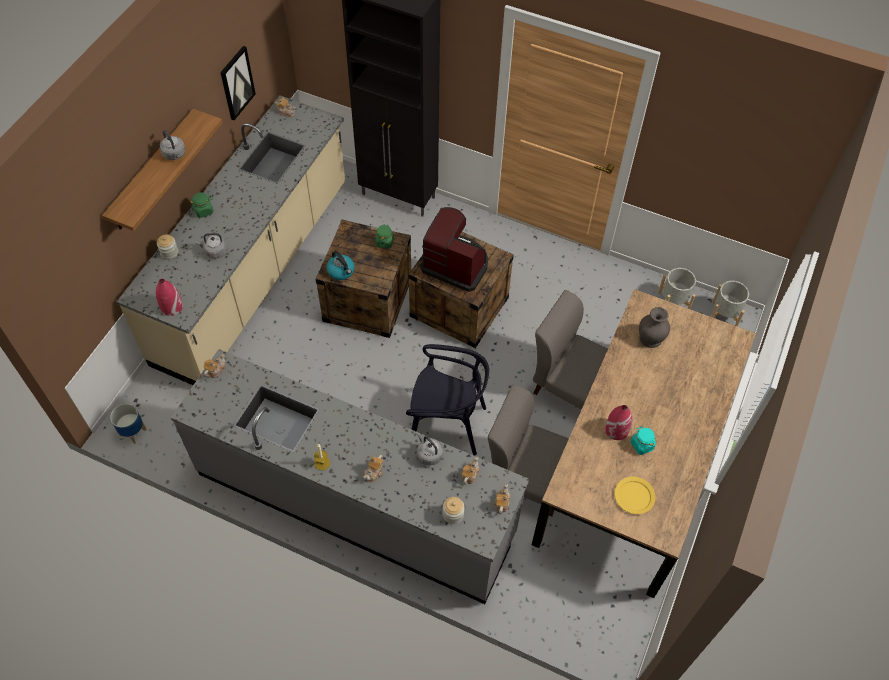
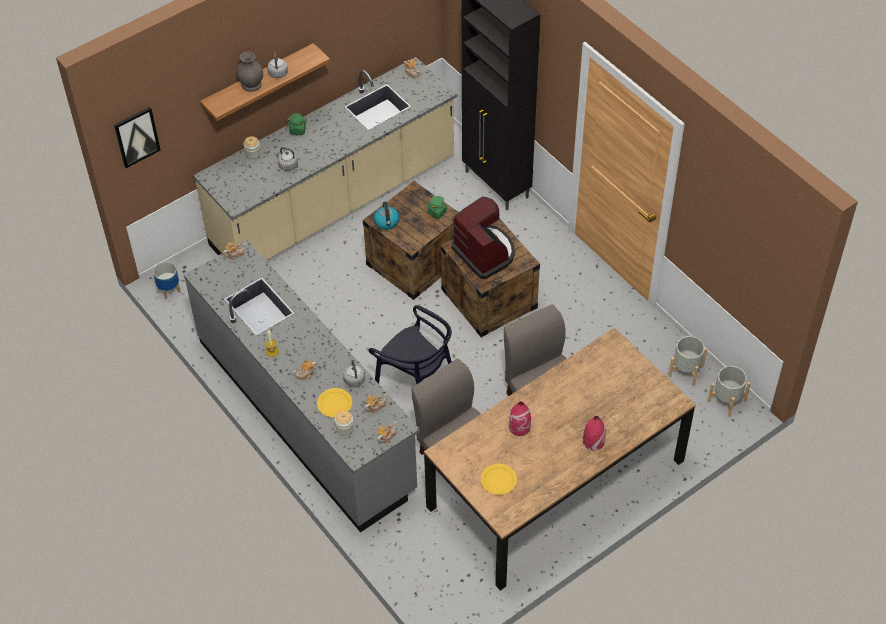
camera: 30 degrees right, 5 degrees down
(171, 307) = (230, 194): red vase -> red vase (593, 441)
(236, 83) = (367, 34): picture -> picture (136, 136)
(425, 491) = (335, 403): none -> yellow plate
(642, 445) = (532, 447): turquoise jar -> none
(650, 338) = (599, 371): grey vase -> grey vase (251, 84)

